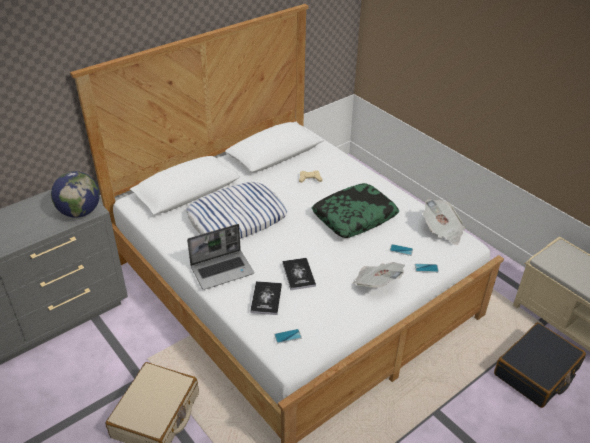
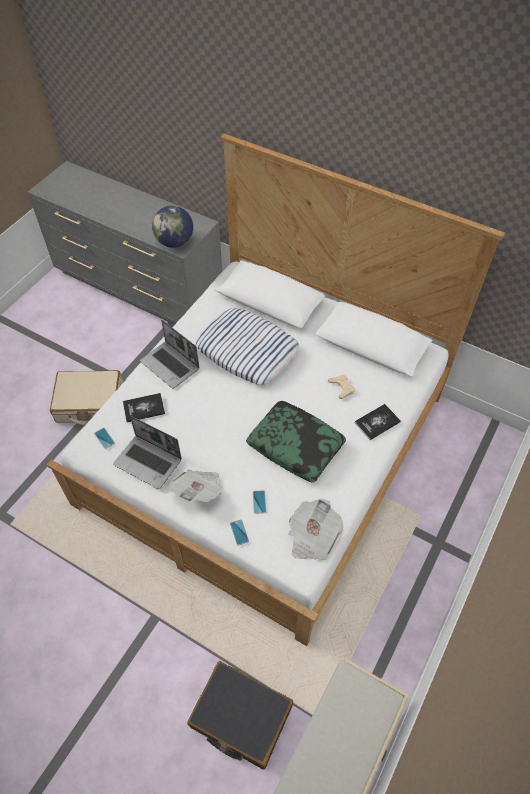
camera: 70 degrees right, 15 degrees up
(298, 274) = (183, 422): book -> book (377, 422)
(333, 308) = (149, 462): none -> laptop

